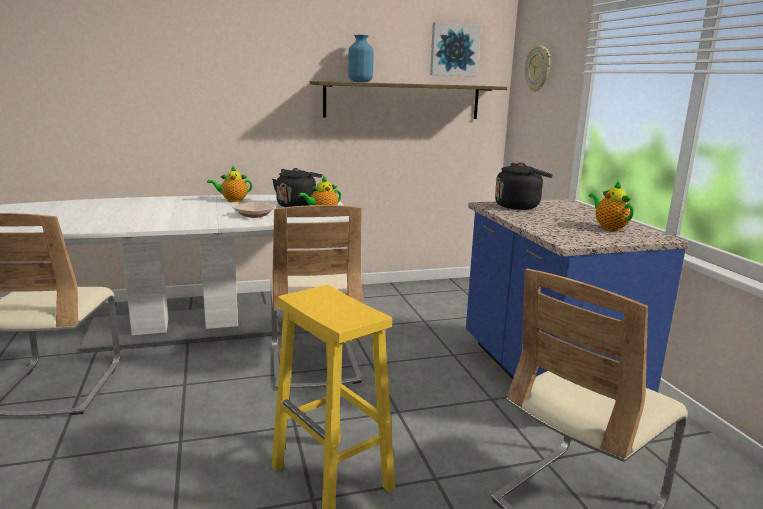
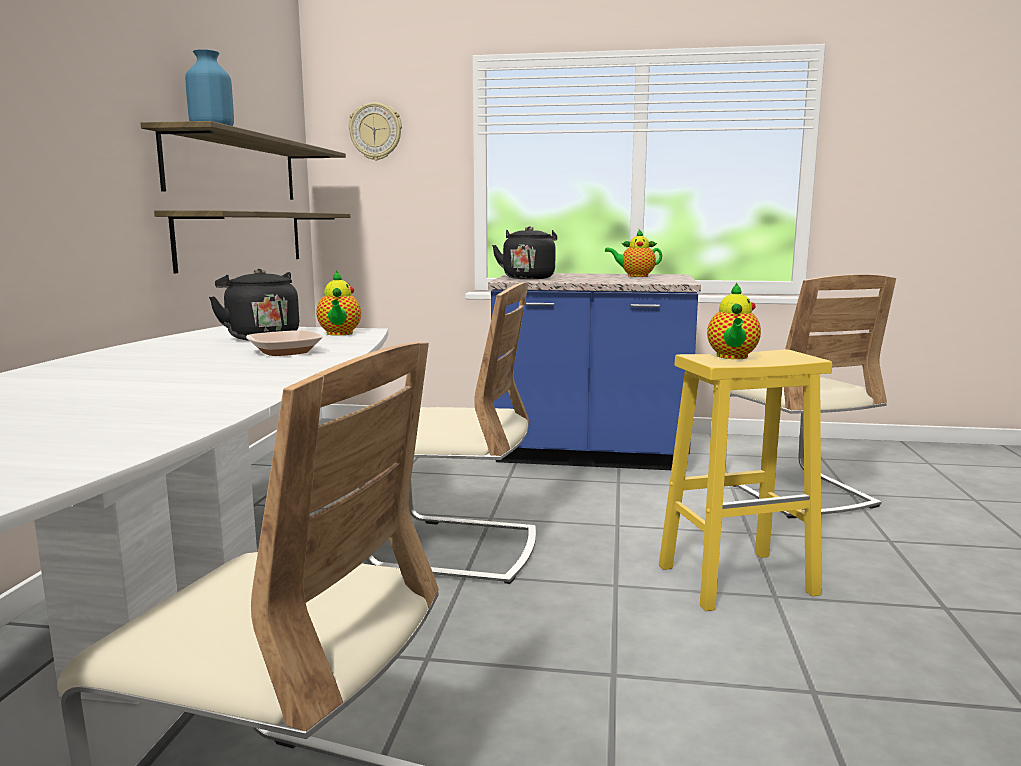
camera: 65 degrees left, 5 degrees down
(232, 200) = (140, 354): teapot -> teapot (732, 357)
(405, 144) = (243, 238): none -> shelf
(454, 50) = (267, 97): picture -> none

